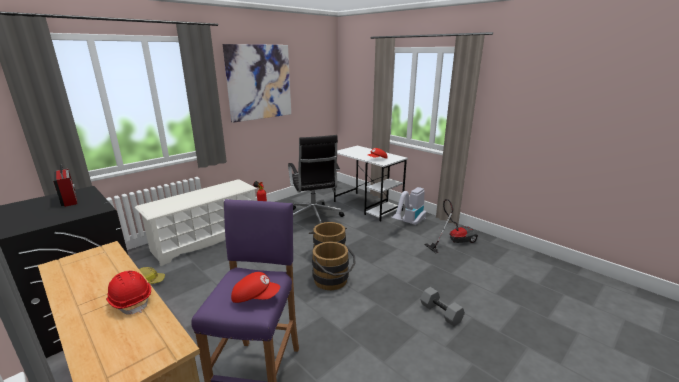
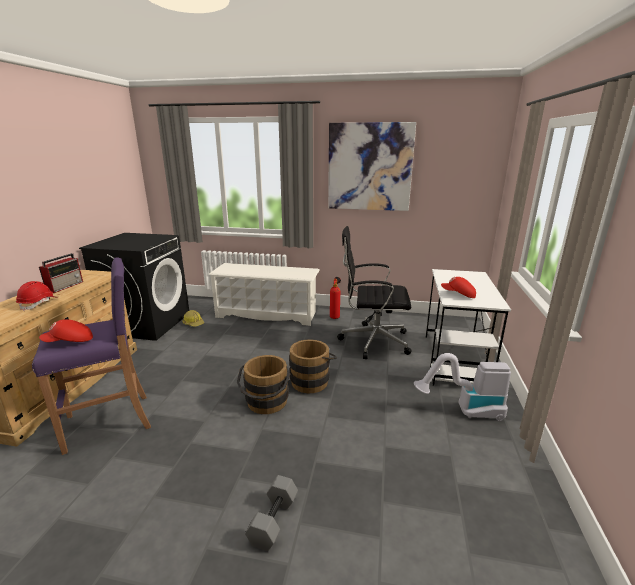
camera: 55 degrees right, 0 degrees up
(69, 199) = (149, 239): radio -> radio (65, 286)
(255, 297) = (69, 342): red cap -> red cap turned 90 degrees clockwise
(314, 217) = (372, 341): black office chair -> black office chair turned 60 degrees clockwise
(453, 241) = (479, 475): vacuum cleaner -> none

